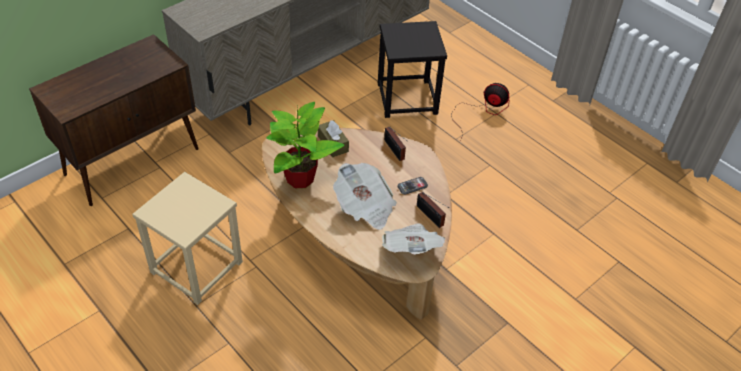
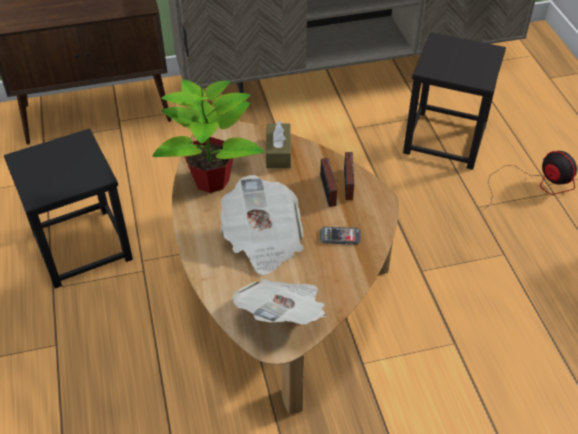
camera: 30 degrees right, 0 degrees up
(197, 267) = (82, 247): beige stool -> black stool
(431, 217) = (337, 284): radio -> radio (328, 192)

